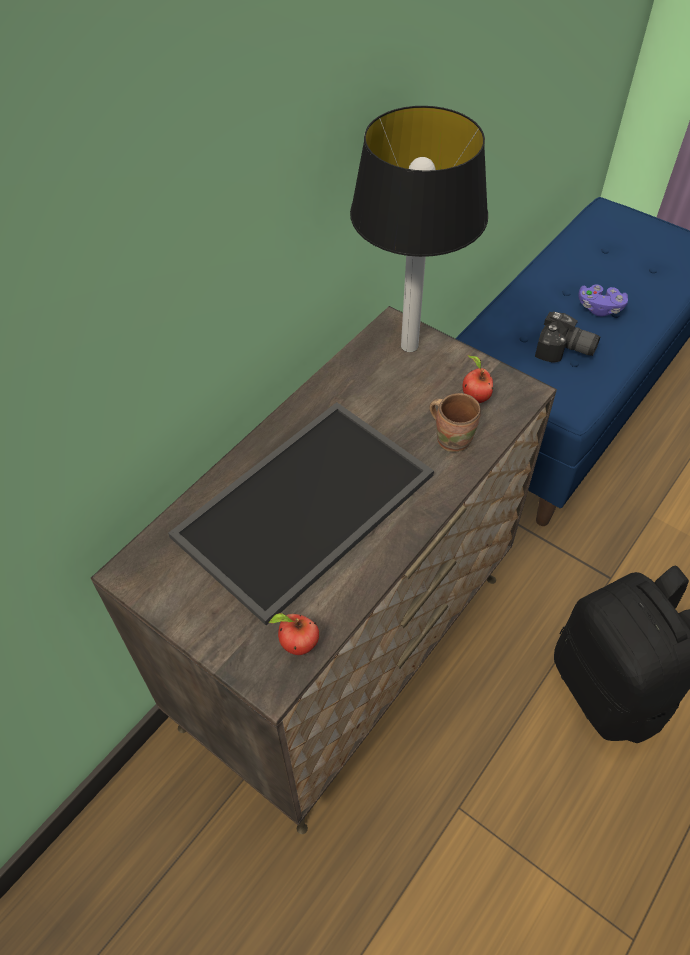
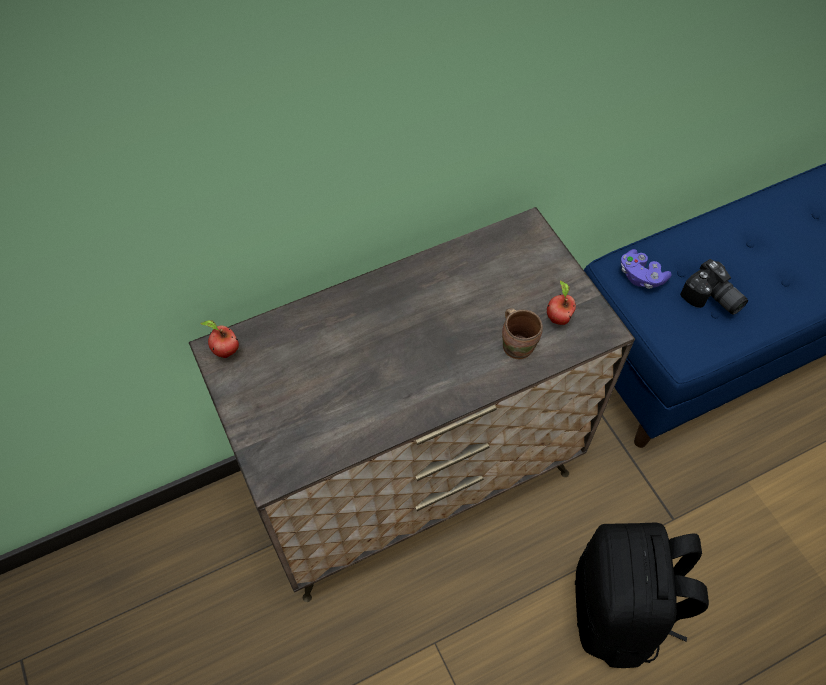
camera: 25 degrees right, 5 degrees up
(297, 646) = (302, 458): apple -> apple (225, 351)
(305, 509) = (367, 356): tray -> none
(410, 346) = (531, 251): table lamp -> none
(599, 308) = (771, 271): purple game controller -> purple game controller (640, 276)

